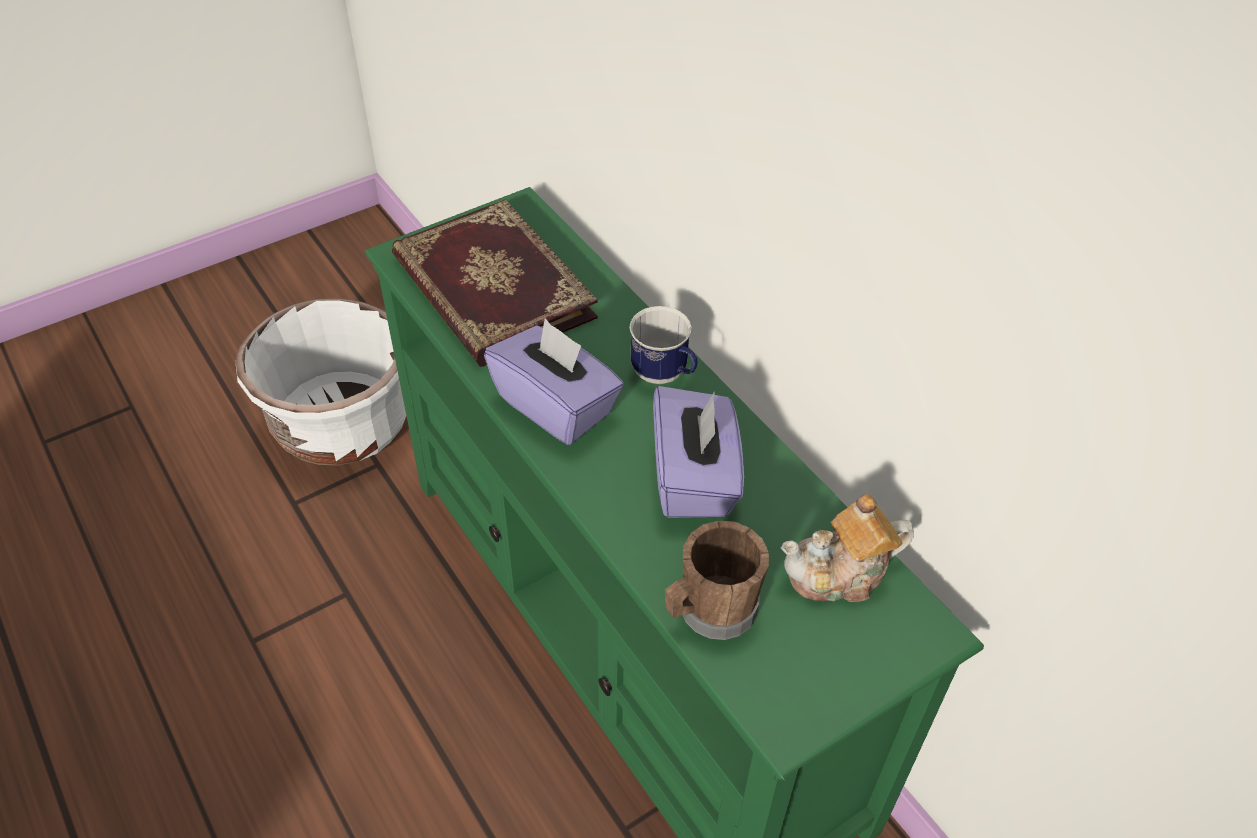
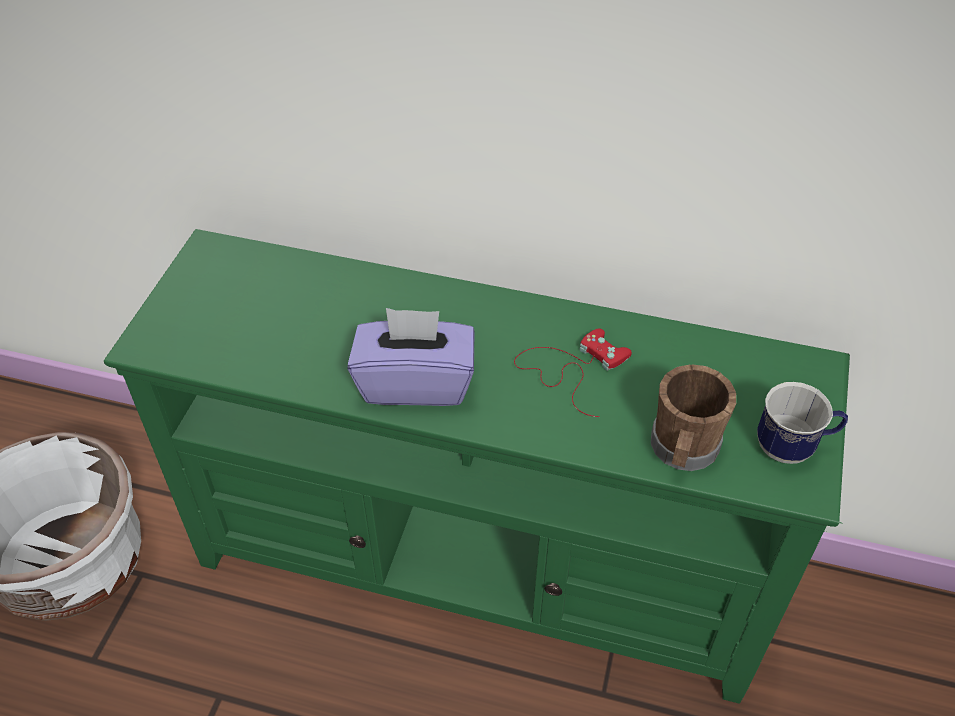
camera: 40 degrees left, 0 degrees up
(490, 289) = (258, 327): book -> none
(665, 376) = (469, 310): mug -> mug (793, 448)
(694, 478) = (571, 368): purple tissue box -> red game controller
(840, 574) = (729, 368): teapot -> none

